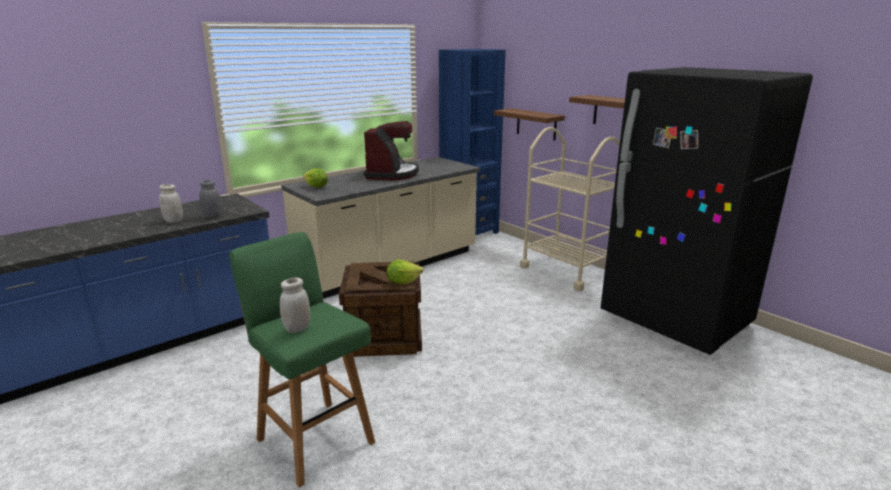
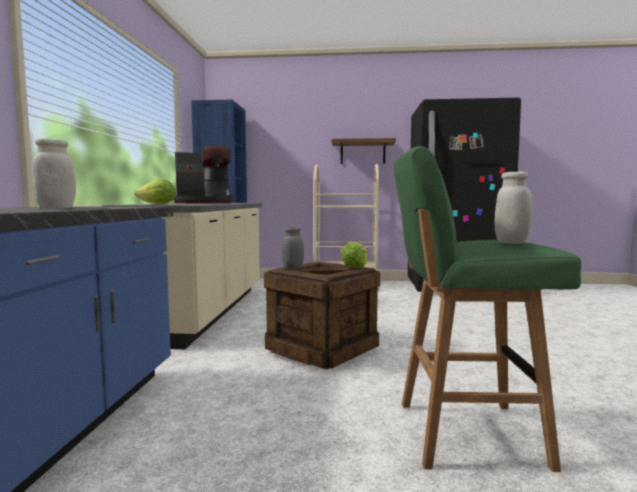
camera: 45 degrees left, 15 degrees down
(212, 216) = (110, 207): grey jar -> grey jar (293, 268)
(392, 174) = (204, 203): coffee machine -> coffee machine turned 105 degrees clockwise
(536, 124) = (283, 171): shelf -> none

